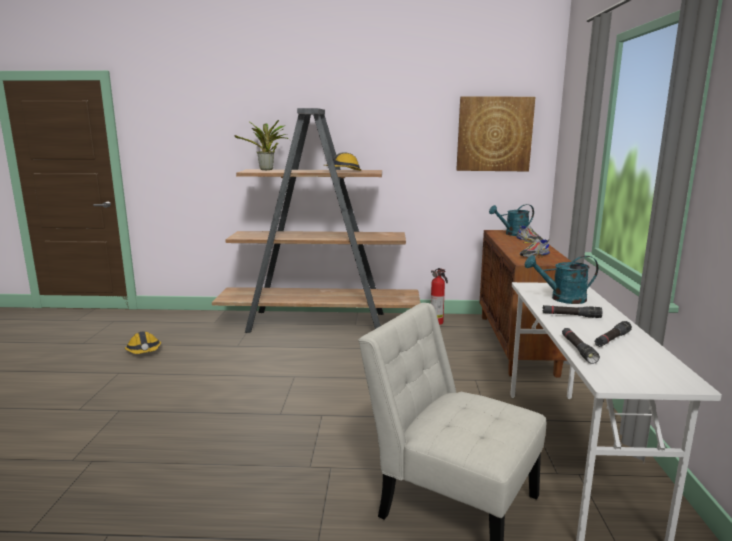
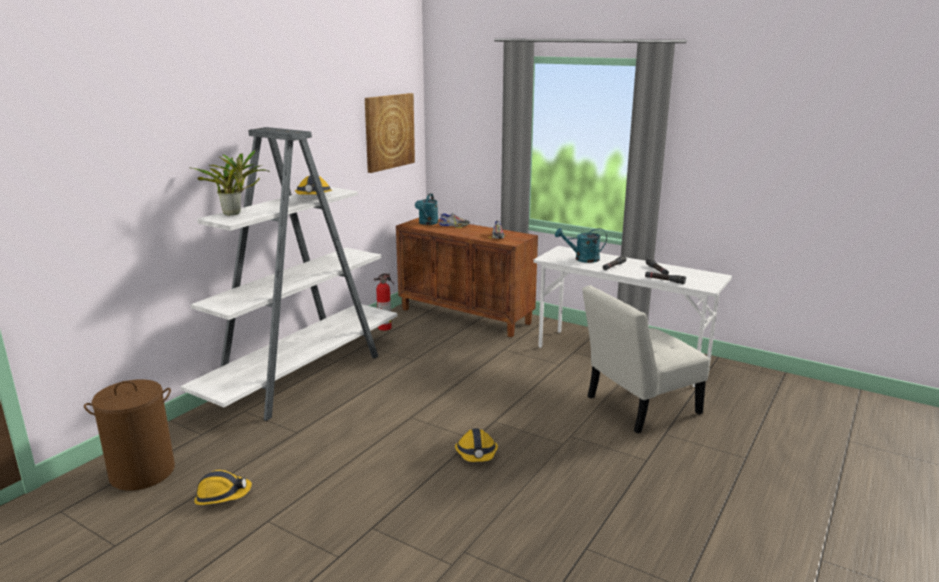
camera: 60 degrees left, 5 degrees up
(161, 324) = (143, 472): none -> brown laundry basket
(254, 422) = (476, 454): none -> hard hat
(319, 323) = (304, 376): brown bookcase -> white bookcase
(562, 299) = (582, 259): turquoise watering can -> turquoise watering can turned 60 degrees clockwise

